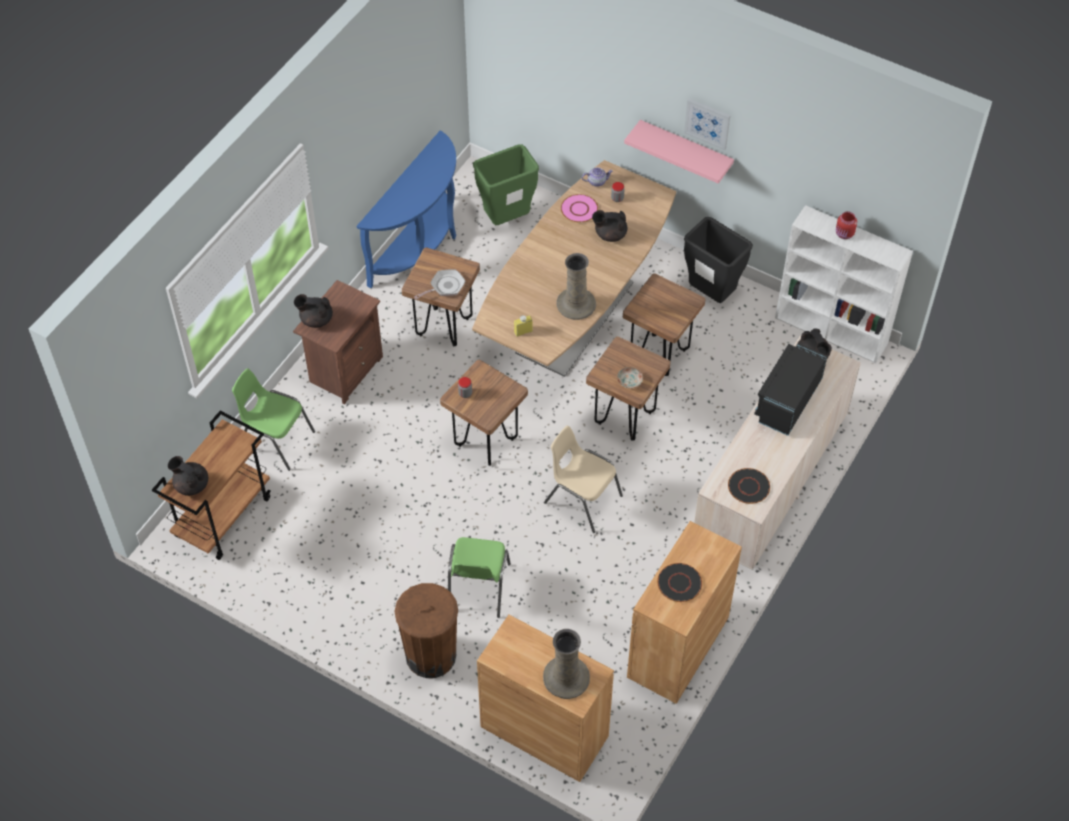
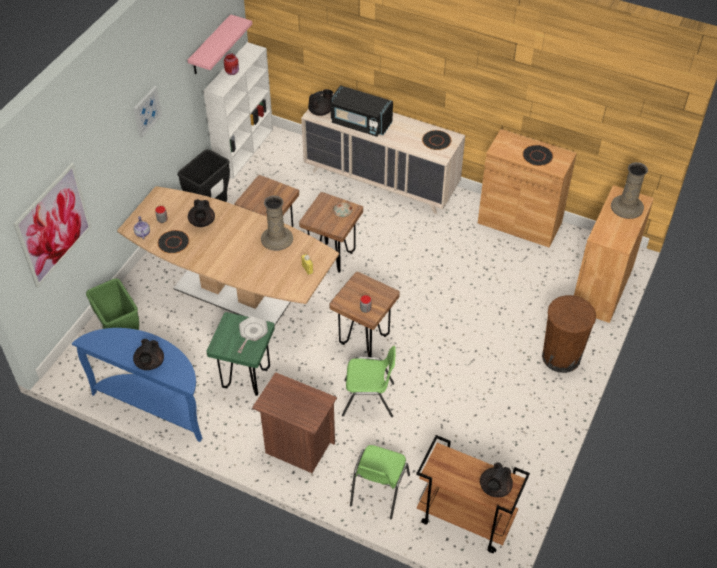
camera: 95 degrees left, 5 degrees down
(316, 319) = (300, 417): black teapot -> black teapot (150, 363)
(444, 327) = (246, 379): brown stool -> green stool
(445, 286) = (252, 333): frying pan -> frying pan turned 60 degrees clockwise
(478, 588) = (498, 334): green chair -> green chair (369, 399)
(539, 65) = (53, 225): none -> picture
(579, 209) = (173, 243): pink plate -> black plate
(582, 499) = (409, 278): beige chair -> none
(685, 149) = (143, 151): pink shelf -> pink shelf (210, 46)

